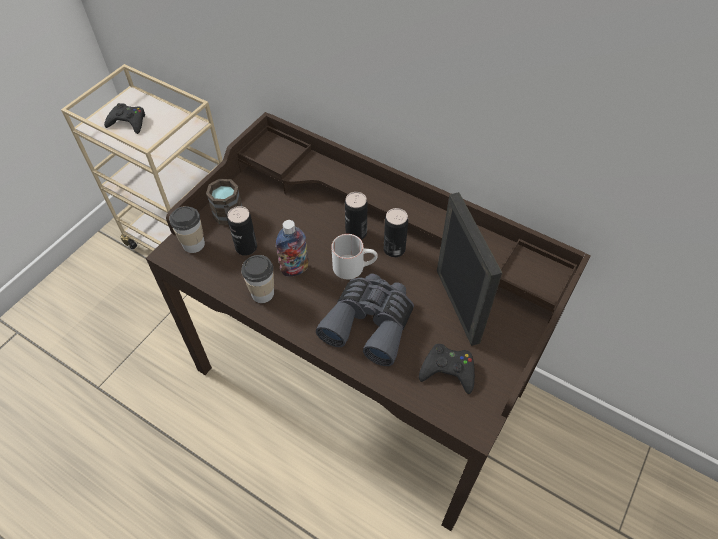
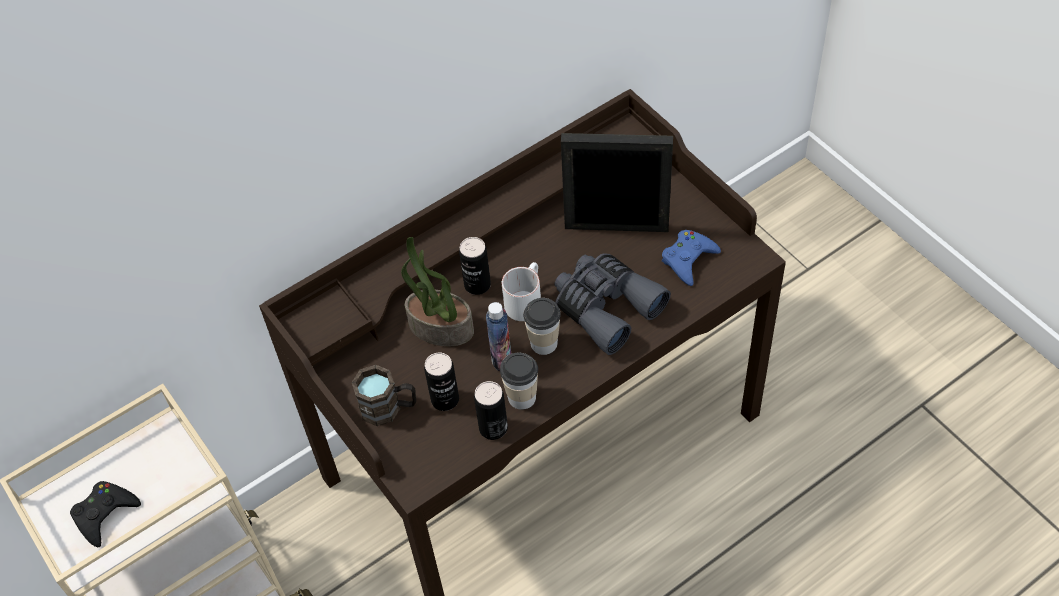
camera: 65 degrees left, 0 degrees up
(193, 244) = (412, 455): cup -> cup (544, 343)
(307, 224) = (440, 328): none -> potted plant
(394, 249) = (518, 256): can -> can (493, 428)
(448, 370) = (688, 260): black game controller -> blue game controller

